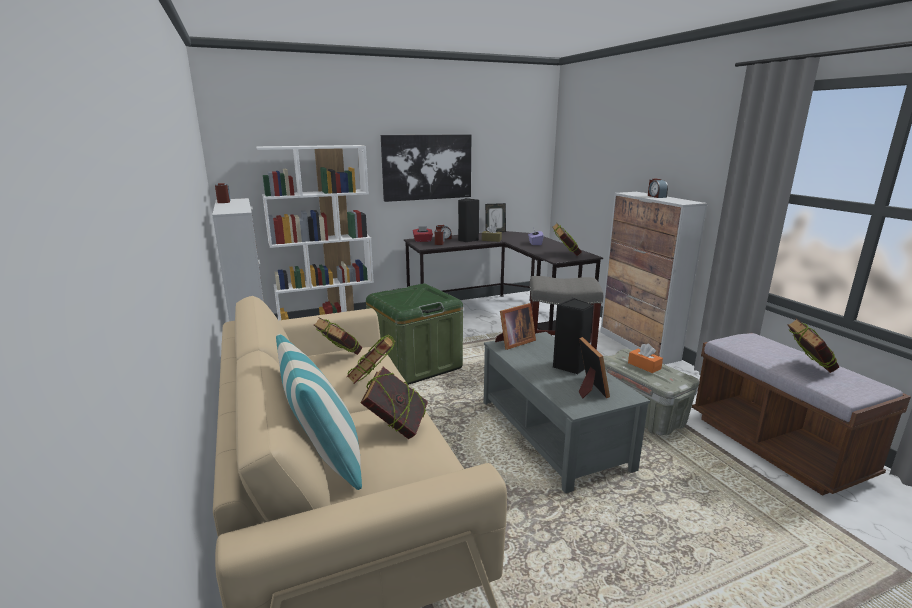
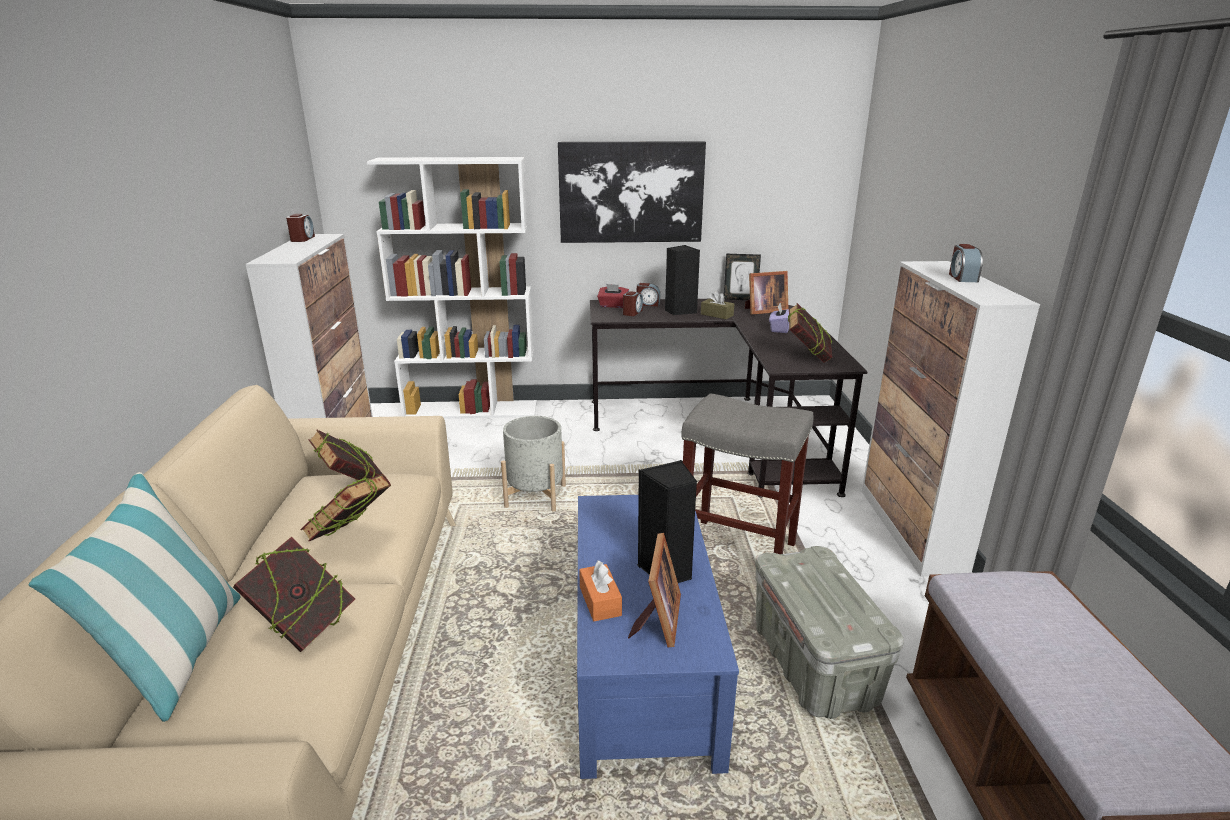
camera: 20 degrees right, 5 degrees up
(415, 364) = (535, 496): green storage box -> grey planter
(514, 342) = (621, 505): picture frame -> picture frame (764, 311)
(551, 433) = (640, 663): grey coffee table -> blue coffee table
(644, 366) = (822, 589): orange tissue box -> orange tissue box (600, 601)
(807, 368) = (1082, 685): book -> none

